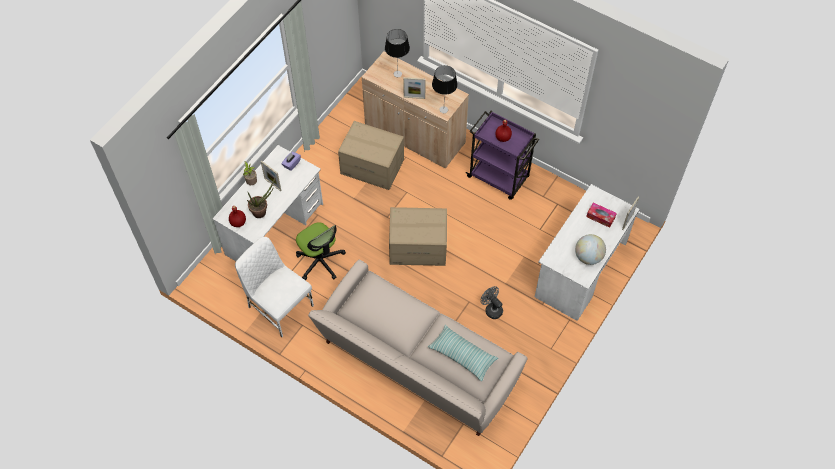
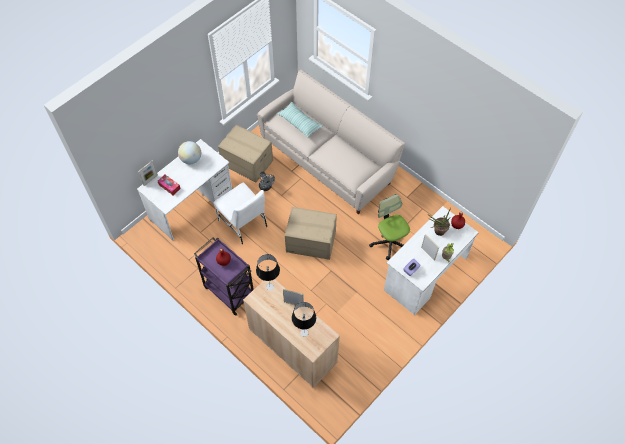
camera: 170 degrees left, 0 degrees up
(279, 306) = (423, 213): white chair -> white chair (243, 223)
(372, 166) = (336, 319): cardboard box -> cardboard box (247, 163)

